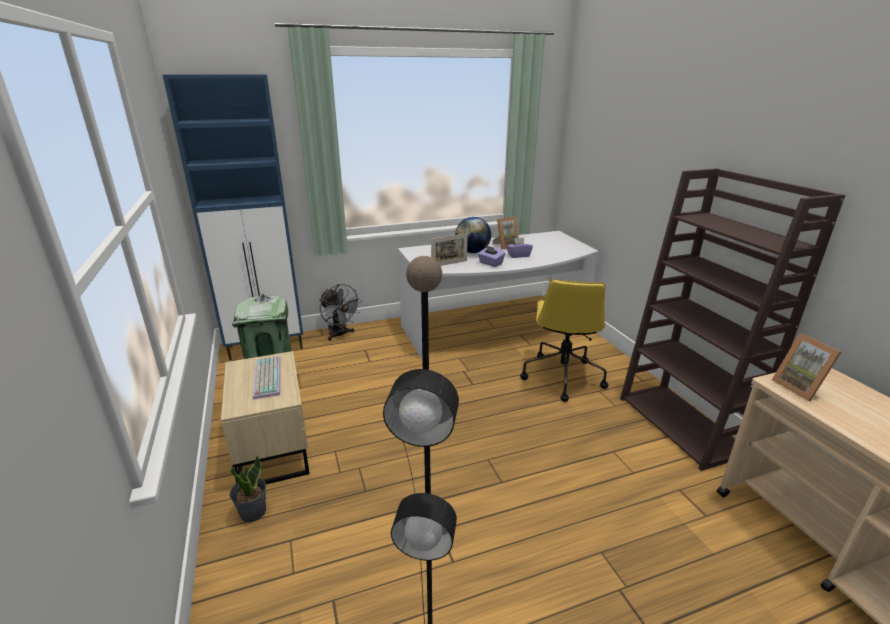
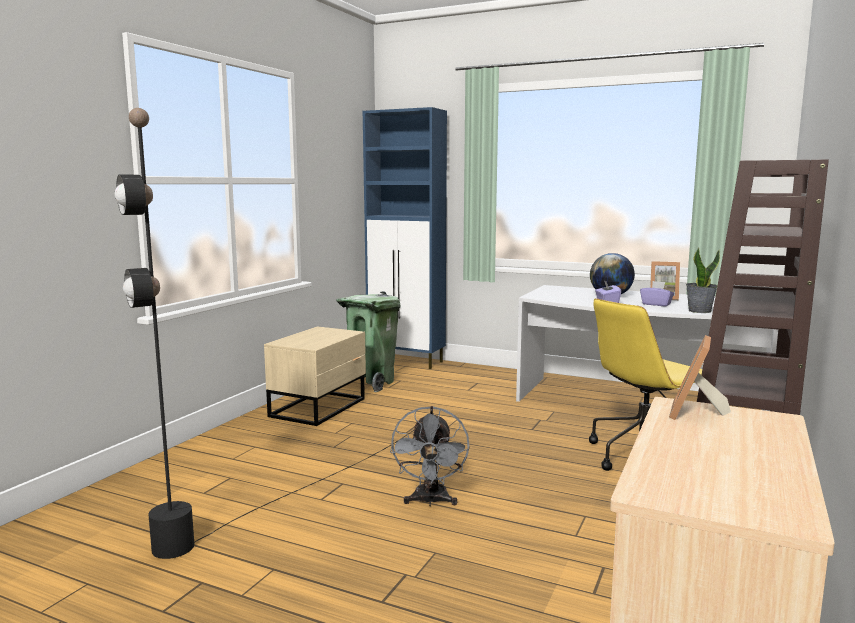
camera: 45 degrees right, 15 degrees down
(253, 512) = (258, 428): potted plant -> potted plant (699, 311)
(266, 377) = (323, 336): keyboard -> none
(340, 335) = (474, 369): grey fan -> grey fan (430, 501)
(449, 264) = (563, 297): picture frame -> none

